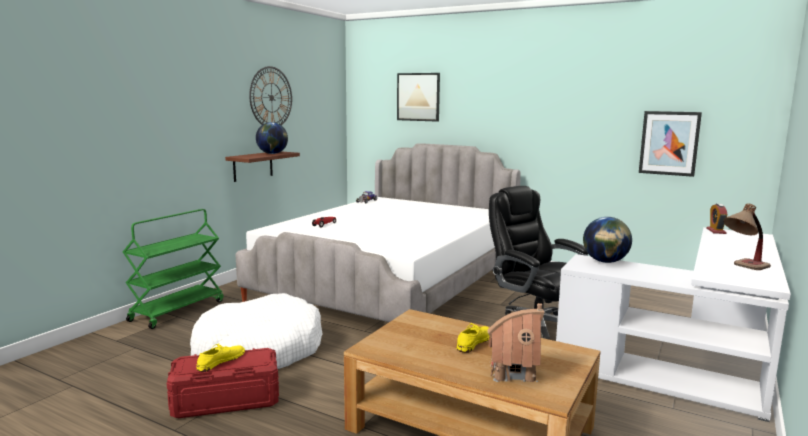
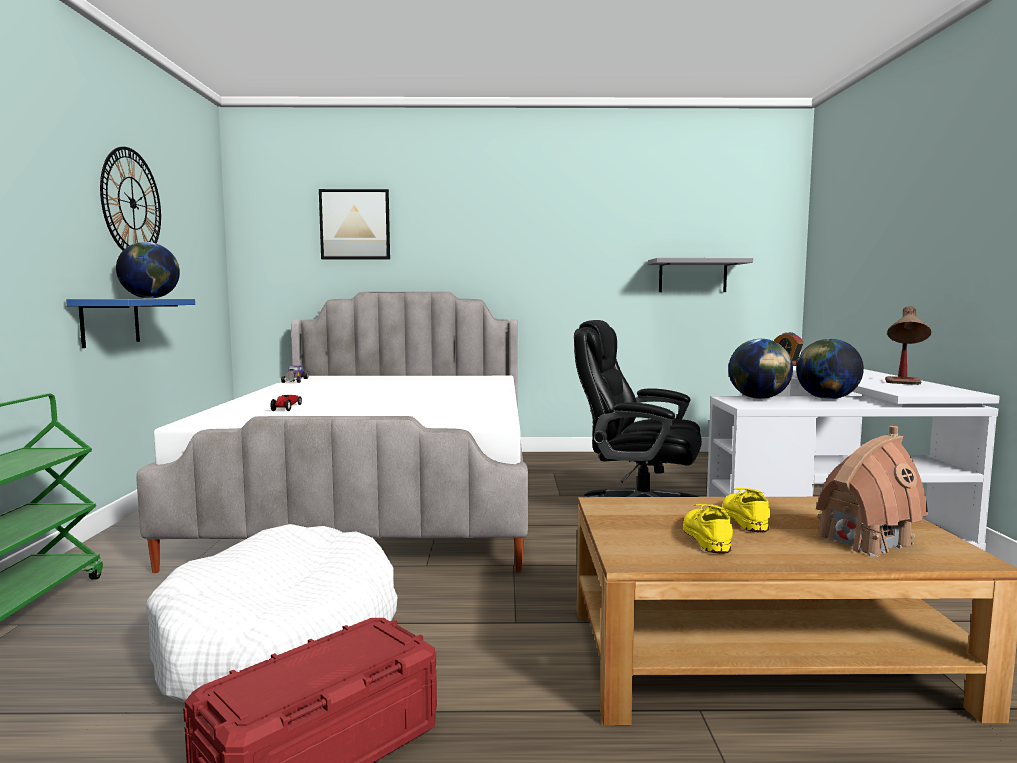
camera: 30 degrees left, 5 degrees down
(221, 361) = (310, 666): yellow shoe -> yellow shoe (705, 536)
(253, 166) = (110, 321): brown shelf -> blue shelf
(661, 270) = (826, 398): none -> globe
(669, 143) = (692, 276): picture -> grey shelf

